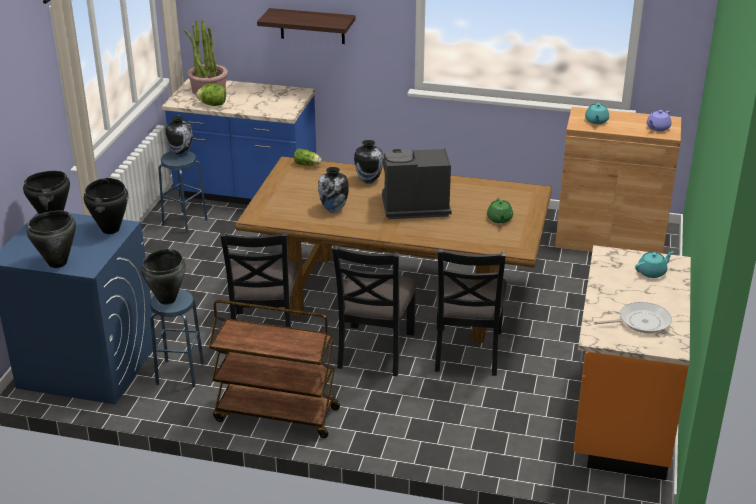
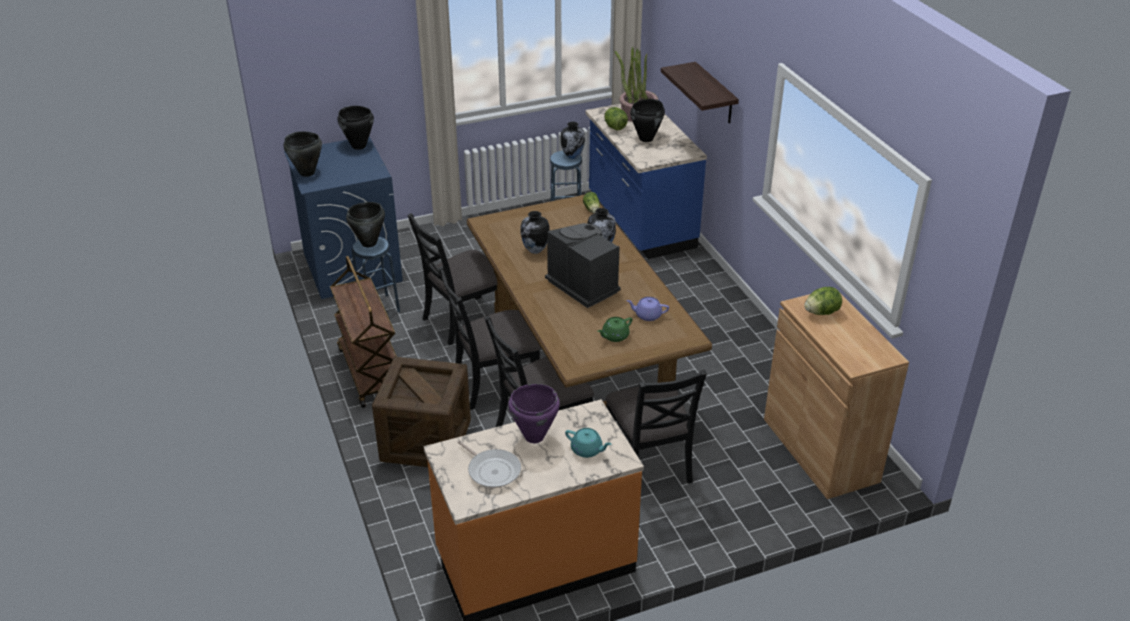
camera: 55 degrees right, 5 degrees up
(111, 229) = (368, 171): black cooking pot -> black cooking pot (646, 139)
(413, 416) = (426, 440): none -> crate
(555, 314) = (650, 463): none -> black chair
(596, 121) = (821, 312): turquoise teapot -> lettuce
(614, 289) = (534, 436): none -> purple cooking pot
(657, 128) = (859, 354): purple teapot -> purple teapot (647, 315)

